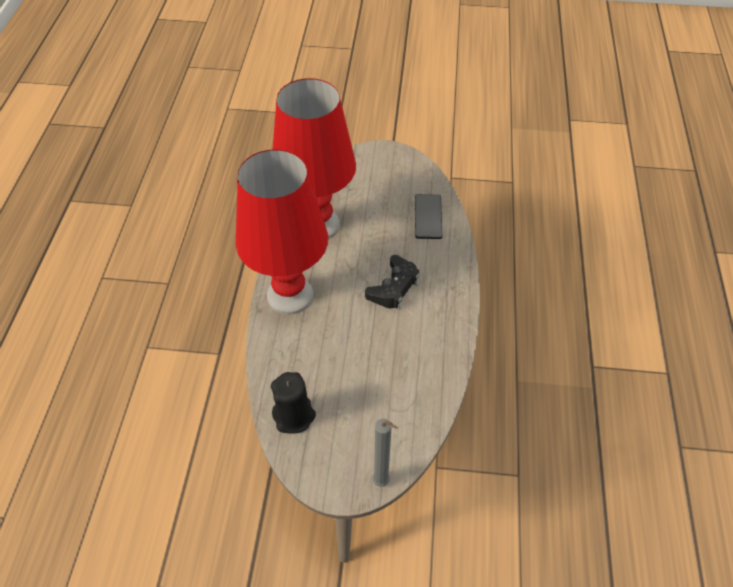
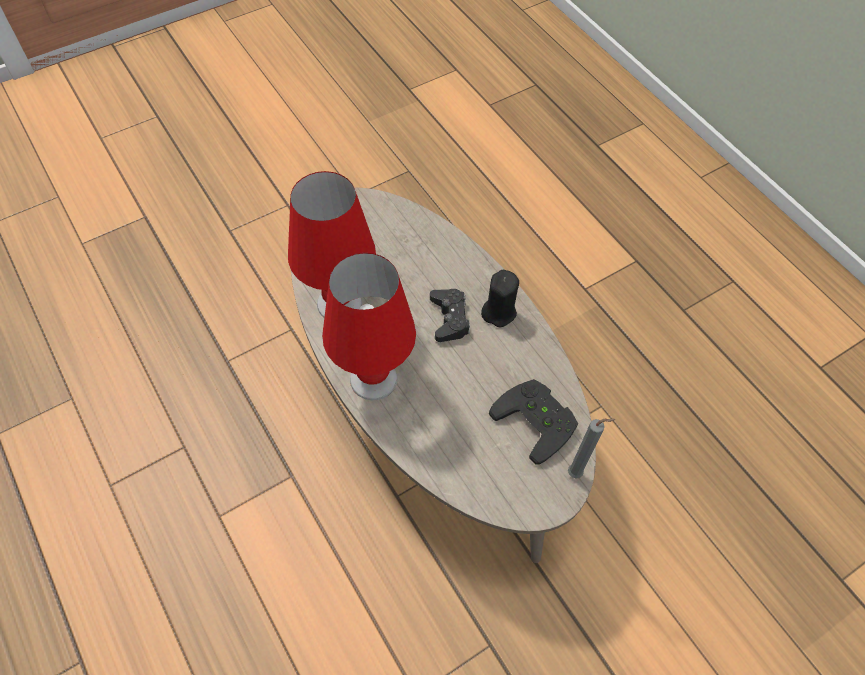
camera: 40 degrees left, 5 degrees up
(294, 415) = (469, 472): black candle -> black candle (499, 312)
(392, 415) = (538, 420): none -> black game controller
(428, 217) = (423, 242): phone -> none

